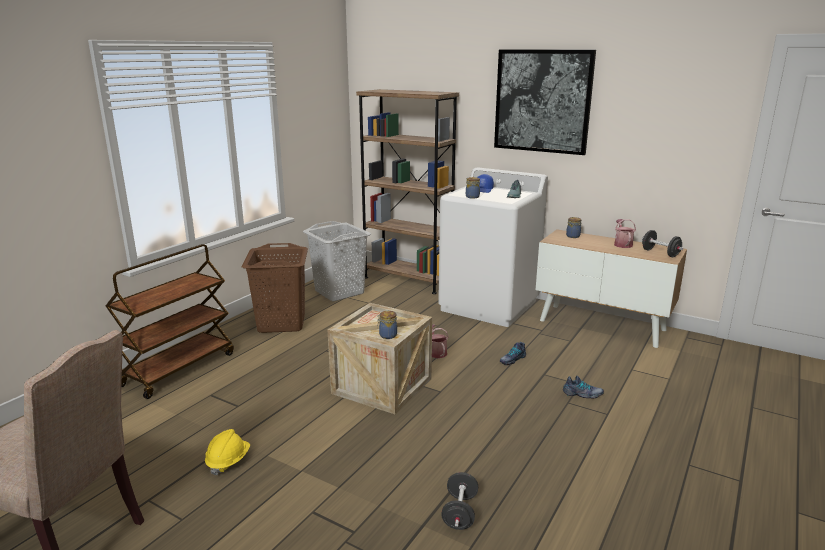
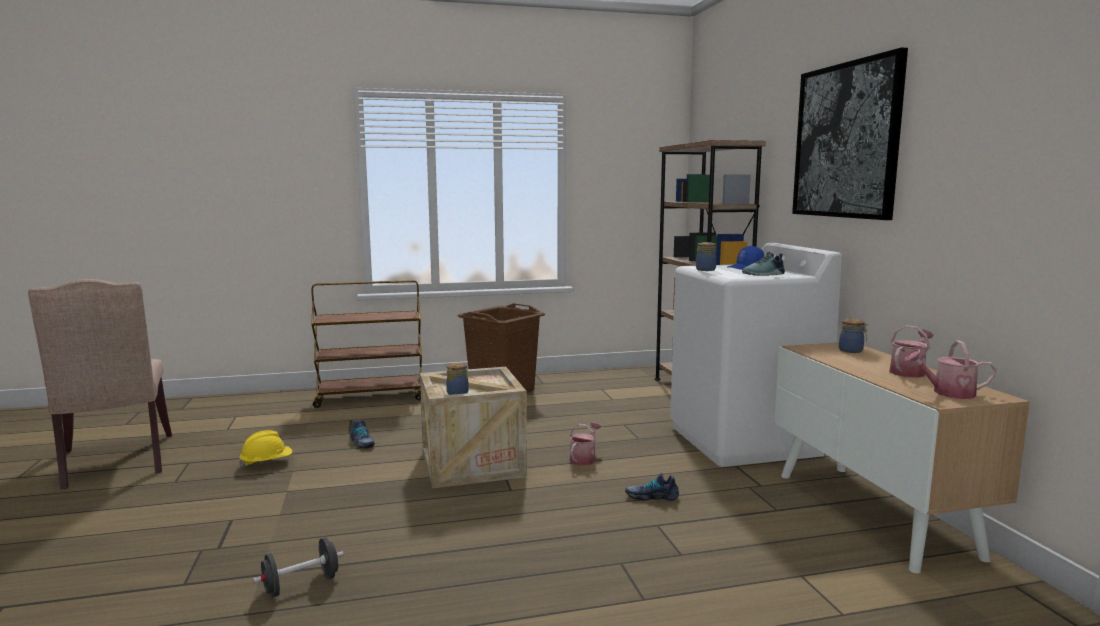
camera: 45 degrees right, 10 degrees down
(339, 292) = (604, 384): grey laundry basket -> none
(582, 394) = (659, 565): shoe -> shoe (361, 443)
(660, 253) = (948, 393): black dumbbell -> watering can

